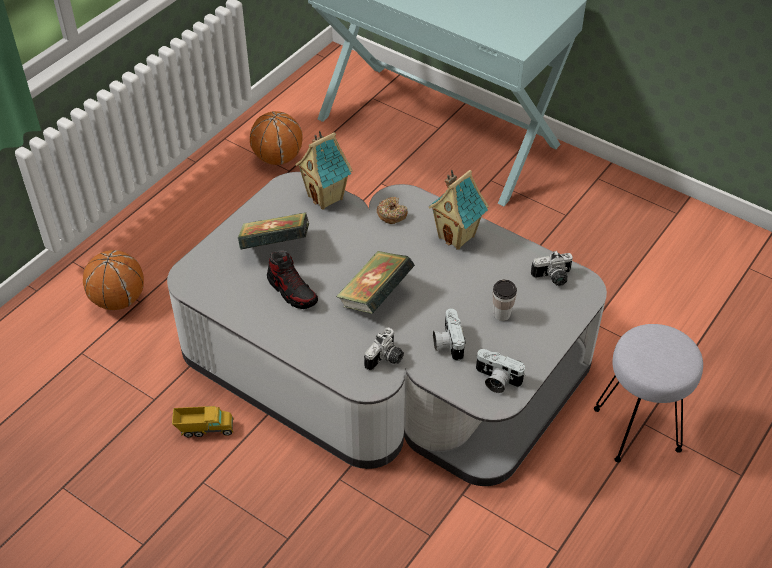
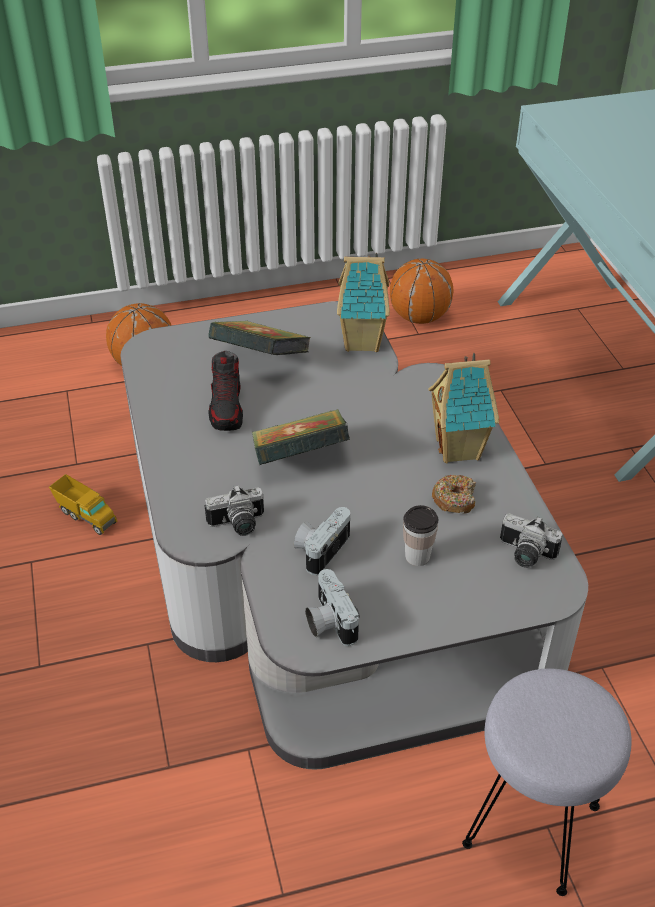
camera: 40 degrees right, 5 degrees down
(391, 214) = (412, 391): donut -> donut (454, 499)

